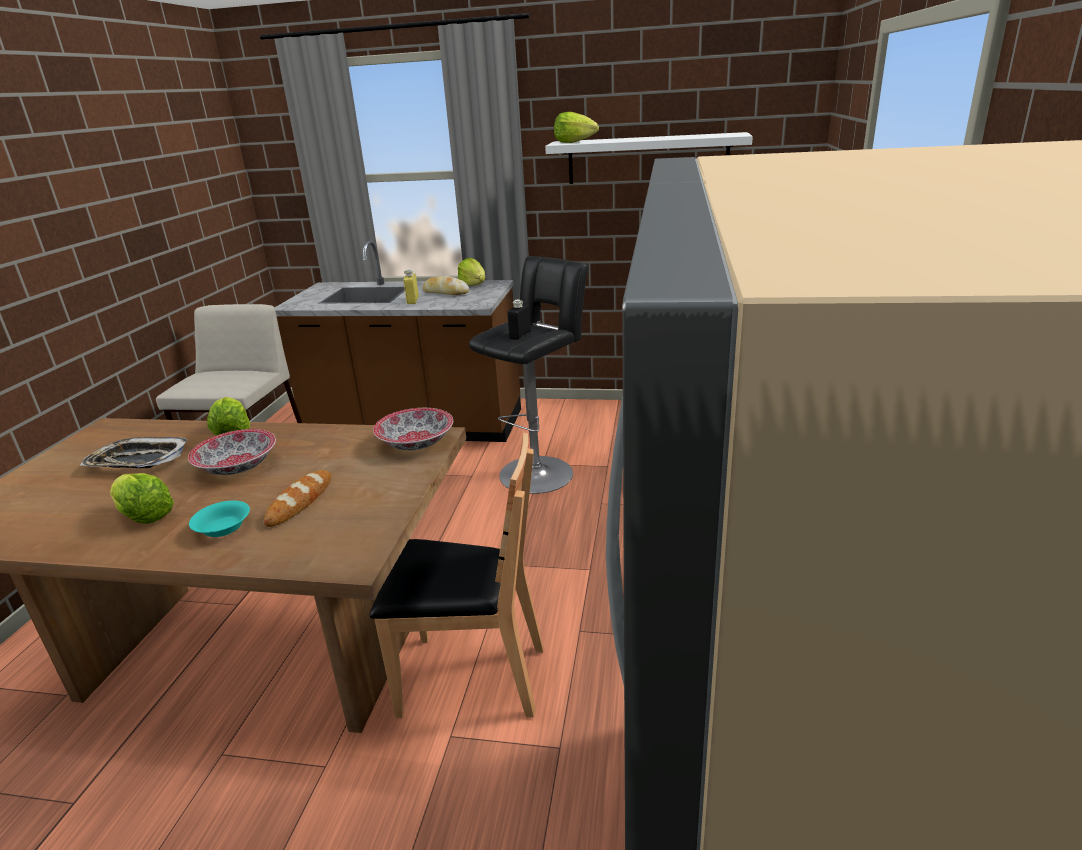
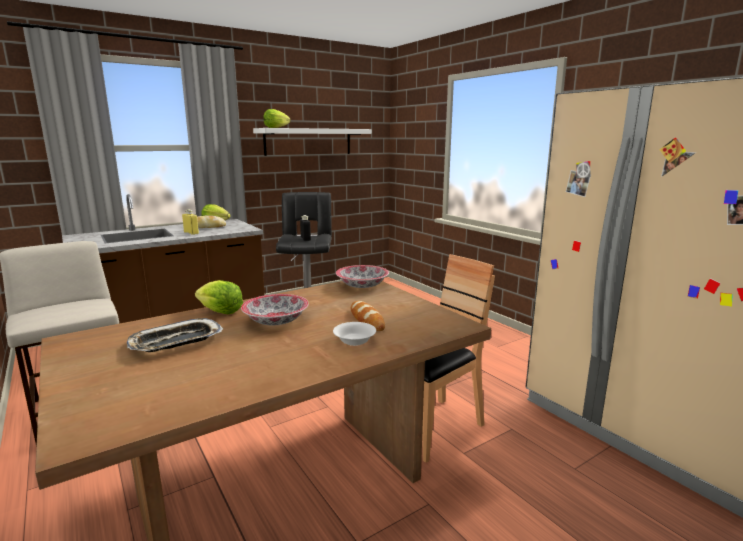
camera: 45 degrees left, 10 degrees down
(144, 516) = (278, 356): lettuce -> none
(224, 529) = (355, 341): turquoise bowl -> white bowl

